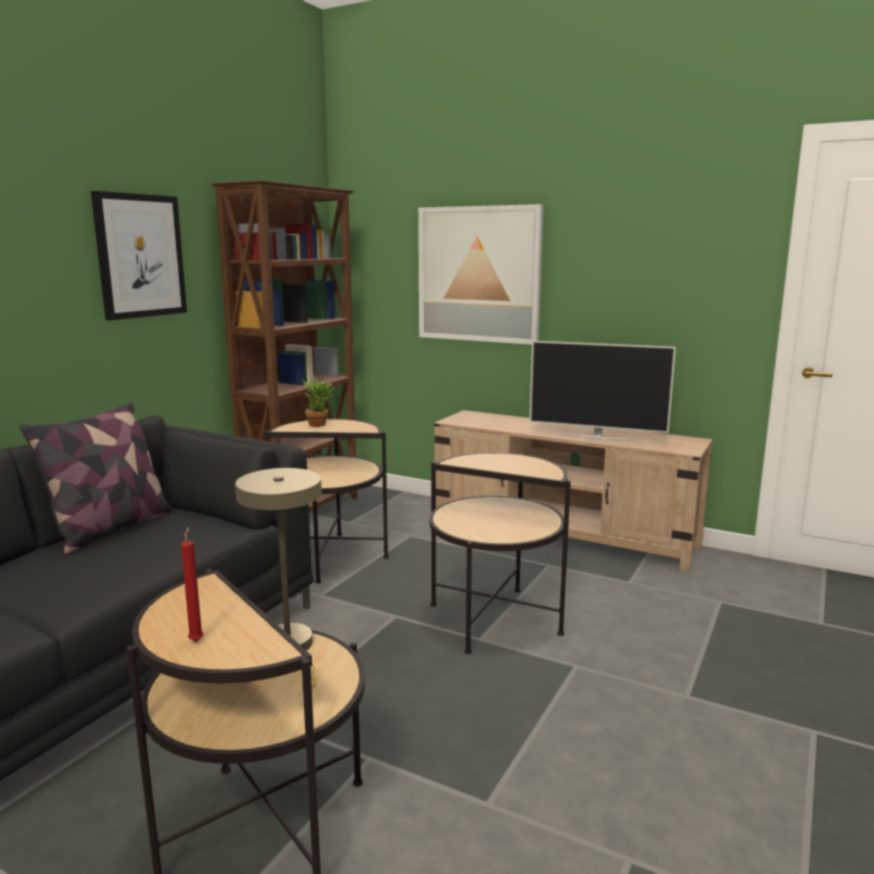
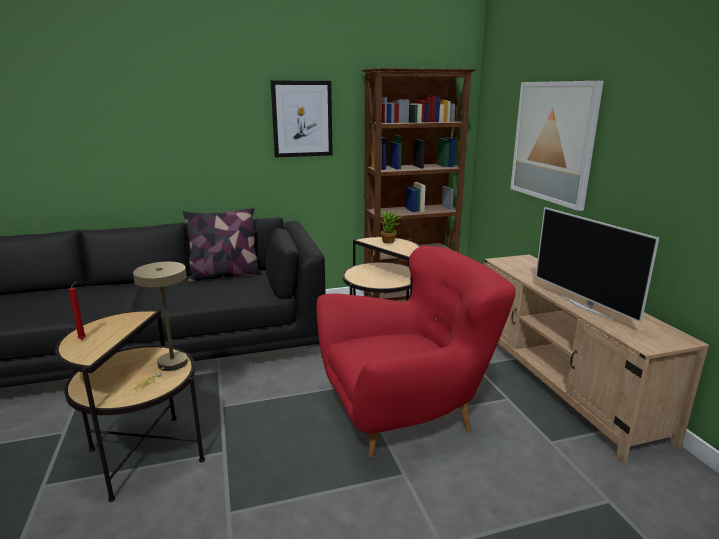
camera: 45 degrees right, 5 degrees up
(494, 619) = (406, 415): side table -> red armchair

